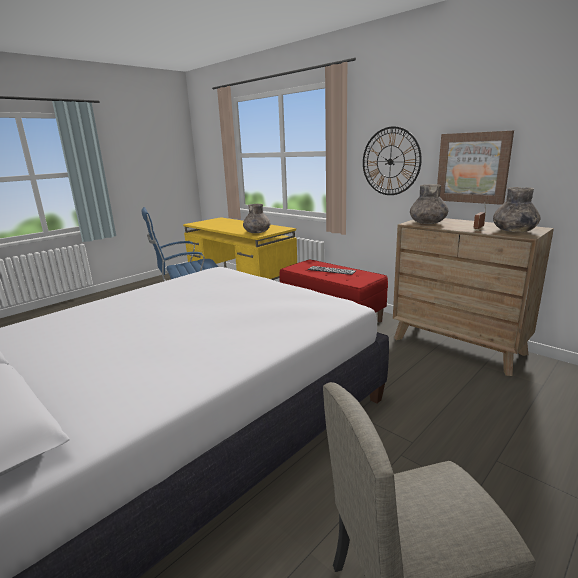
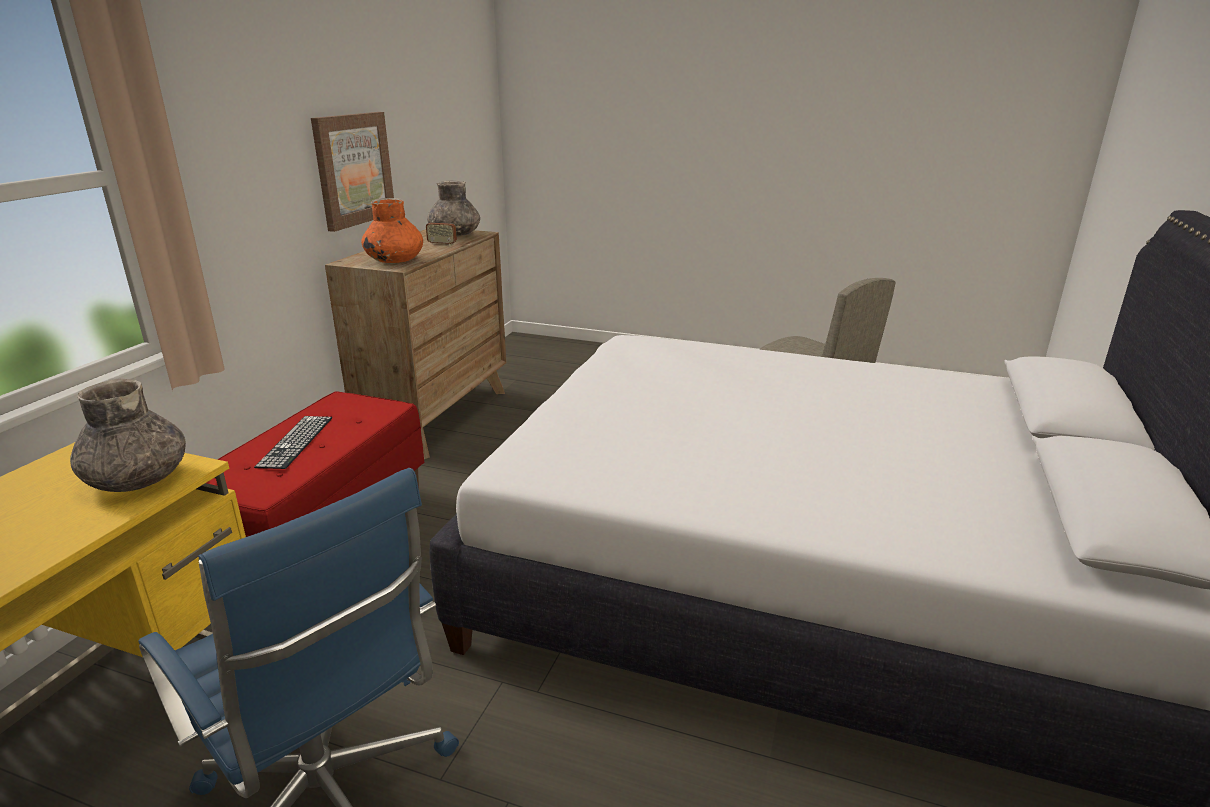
camera: 115 degrees left, 5 degrees up
(390, 161) = (244, 178): wall clock -> none
(428, 223) = (395, 260): grey vase -> orange vase

